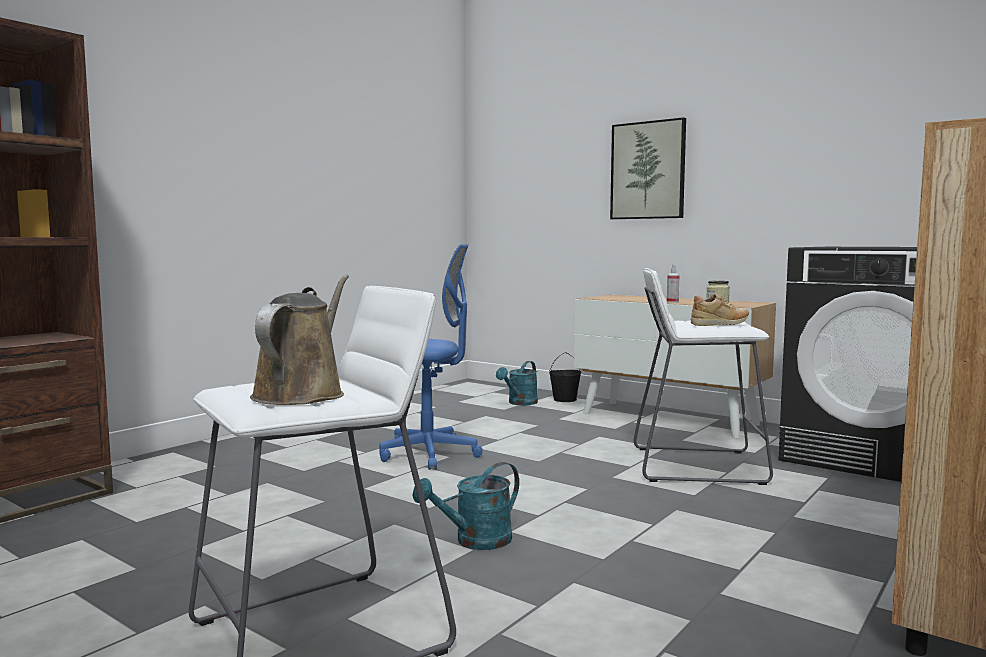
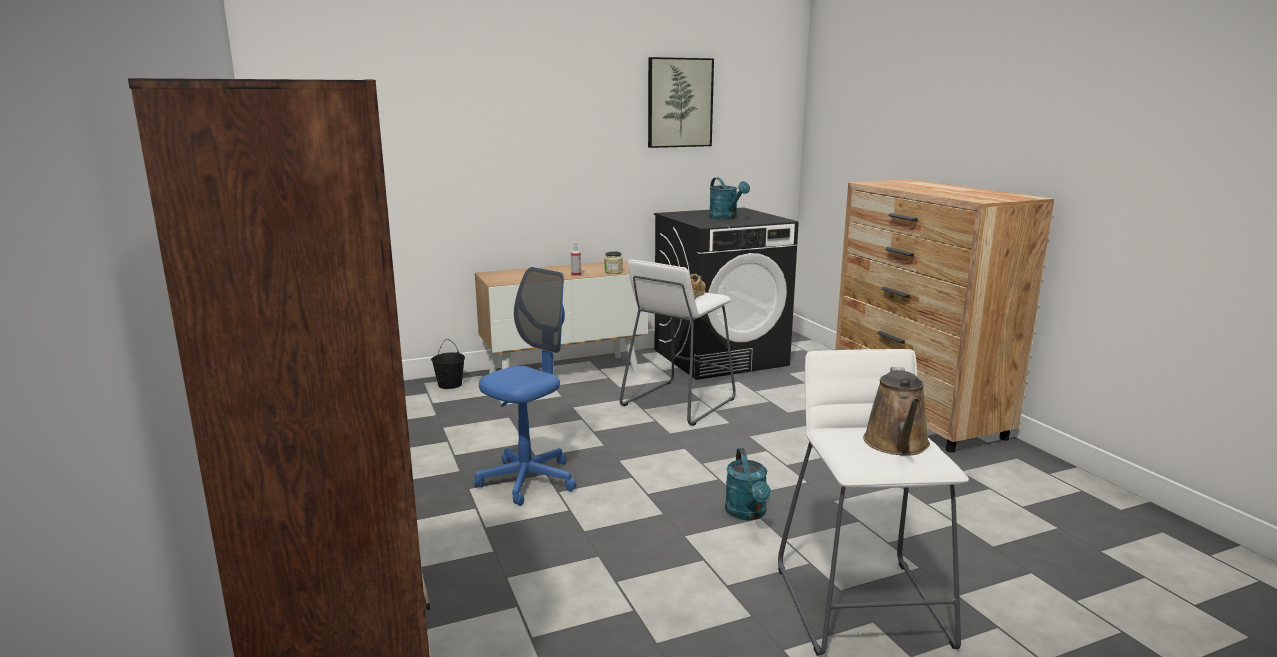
camera: 60 degrees left, 10 degrees up
(302, 394) = (897, 445): brown watering can -> brown watering can turned 120 degrees counterclockwise
(520, 403) = (427, 403): turquoise watering can -> turquoise watering can (726, 218)
(648, 170) = (500, 149): picture -> picture (679, 103)

